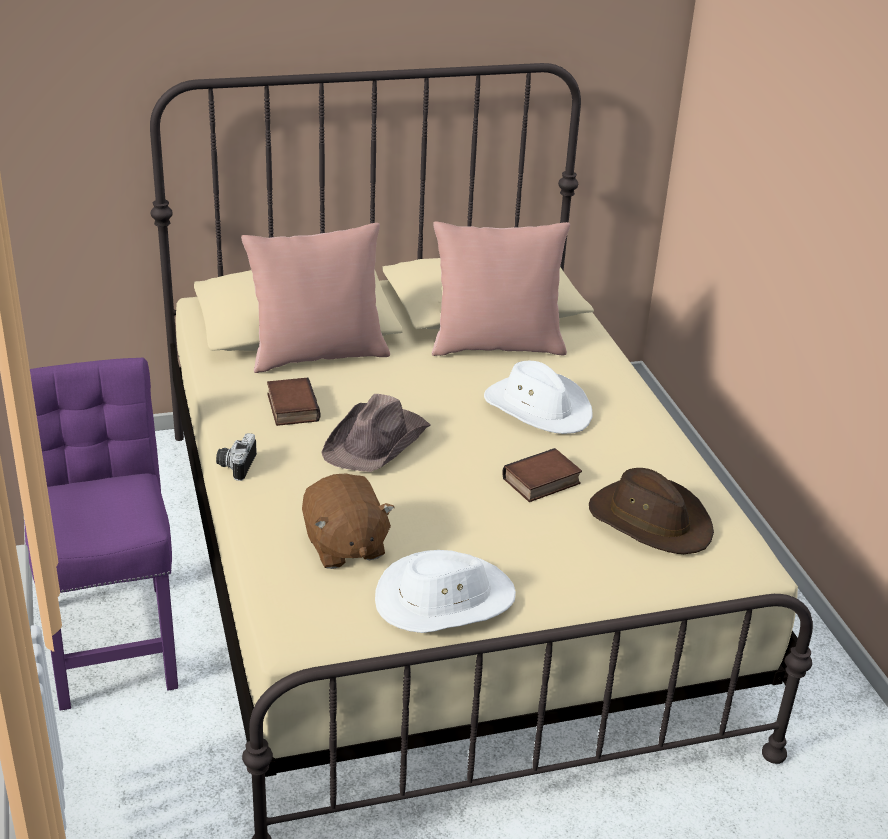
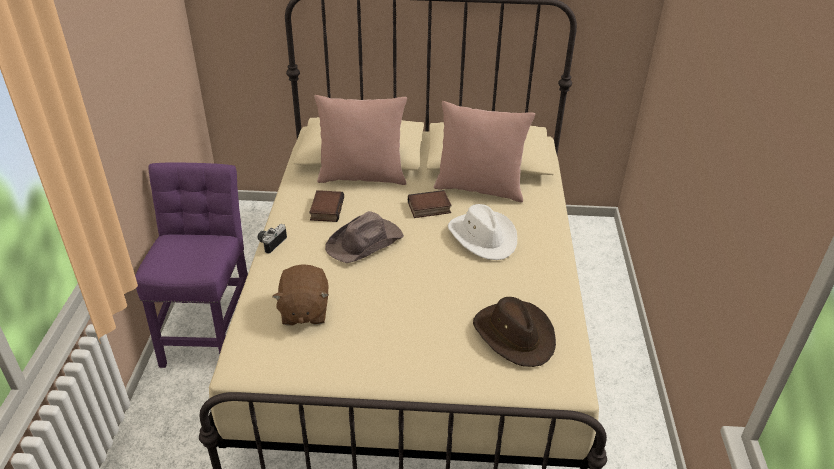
camera: 20 degrees right, 5 degrees up
(444, 599) = (344, 363): white hat -> none
(541, 482) = (455, 291): book -> book (428, 208)

